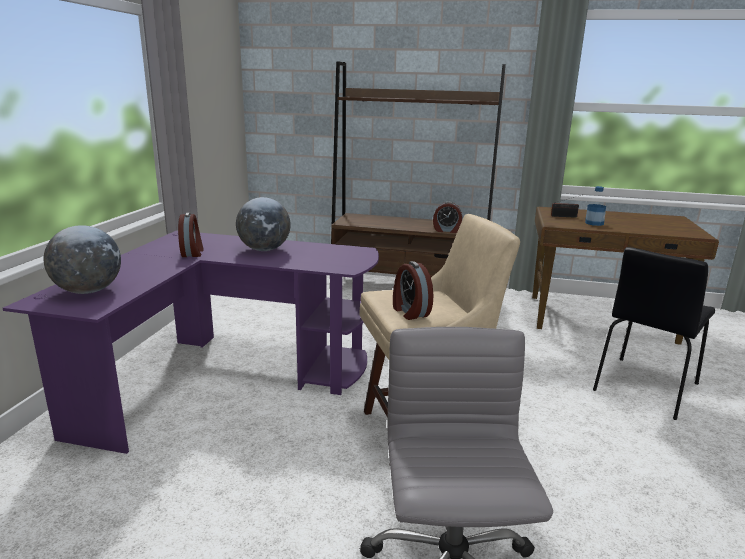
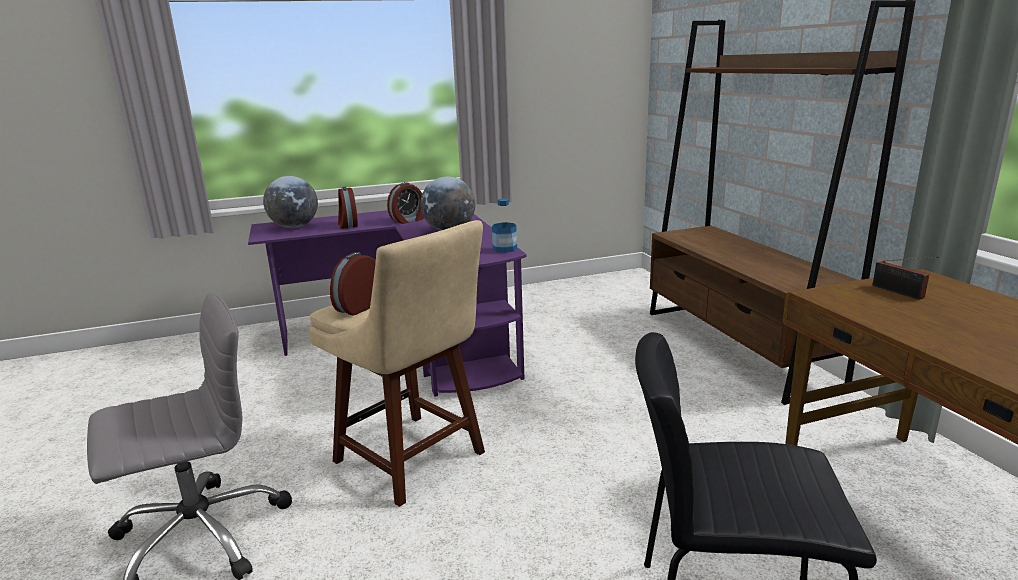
camera: 60 degrees right, 0 degrees up
(446, 230) = (761, 273): alarm clock -> alarm clock (347, 225)
(594, 223) = (909, 315): bottle -> bottle (505, 249)

